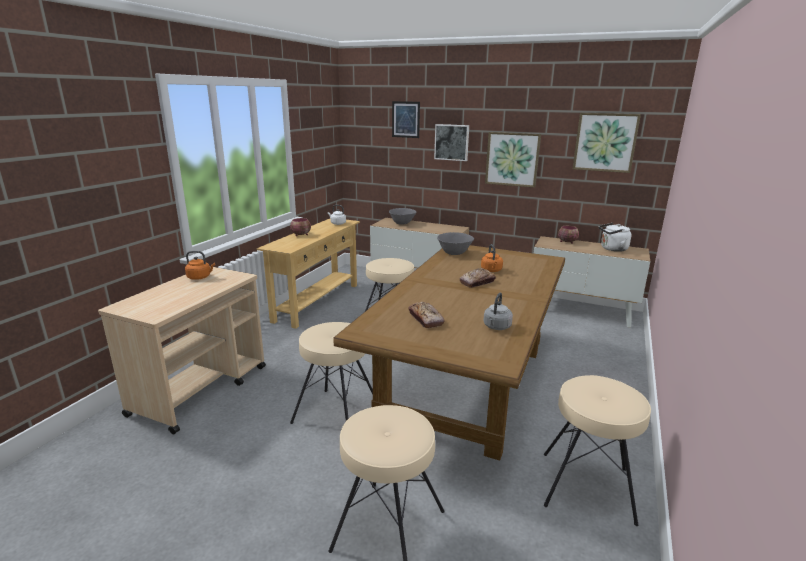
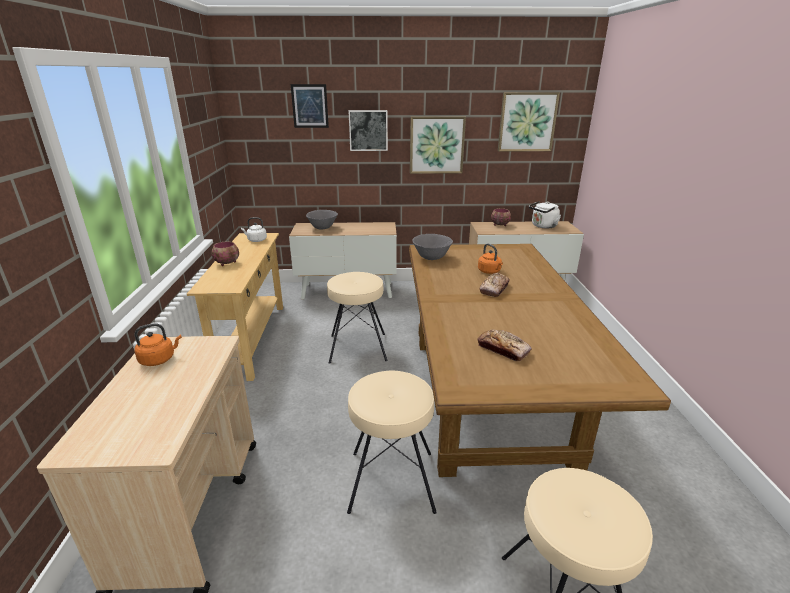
camera: 25 degrees left, 5 degrees up
(496, 327) = (577, 340): grey kettle -> none
(587, 487) = (672, 472): beige stool -> none

